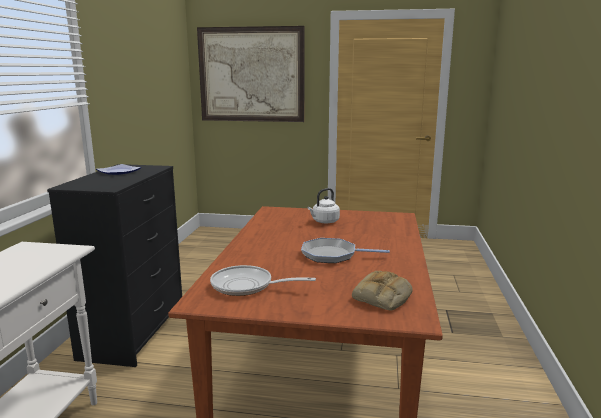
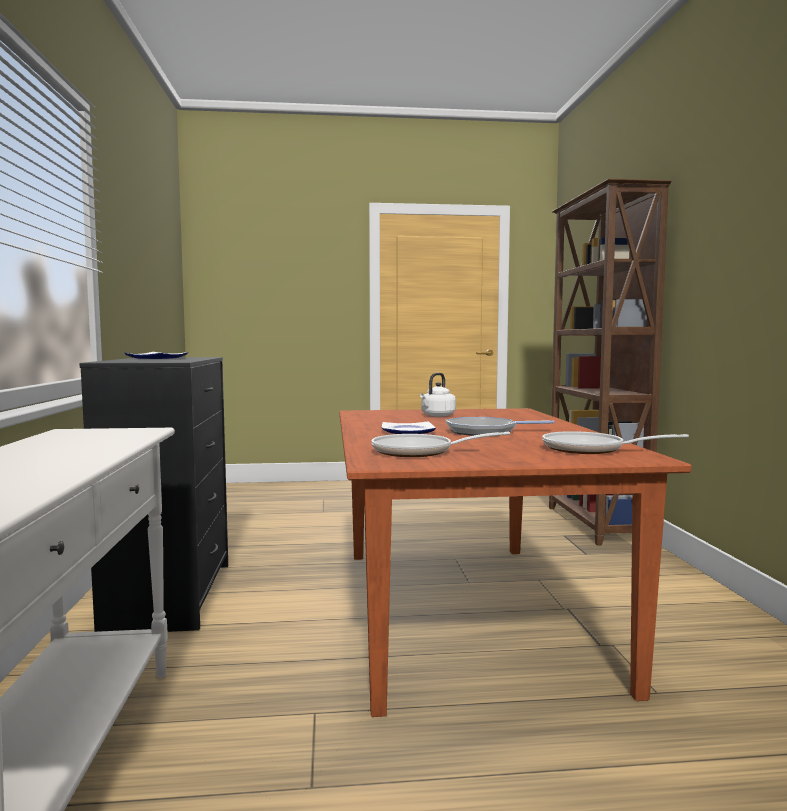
camera: 15 degrees left, 10 degrees down
(251, 75) = (269, 277): picture -> none
(275, 249) = (409, 431): none -> plate
(383, 297) = (590, 449): bread -> frying pan
(480, 301) = (594, 524): none -> brown bookcase

